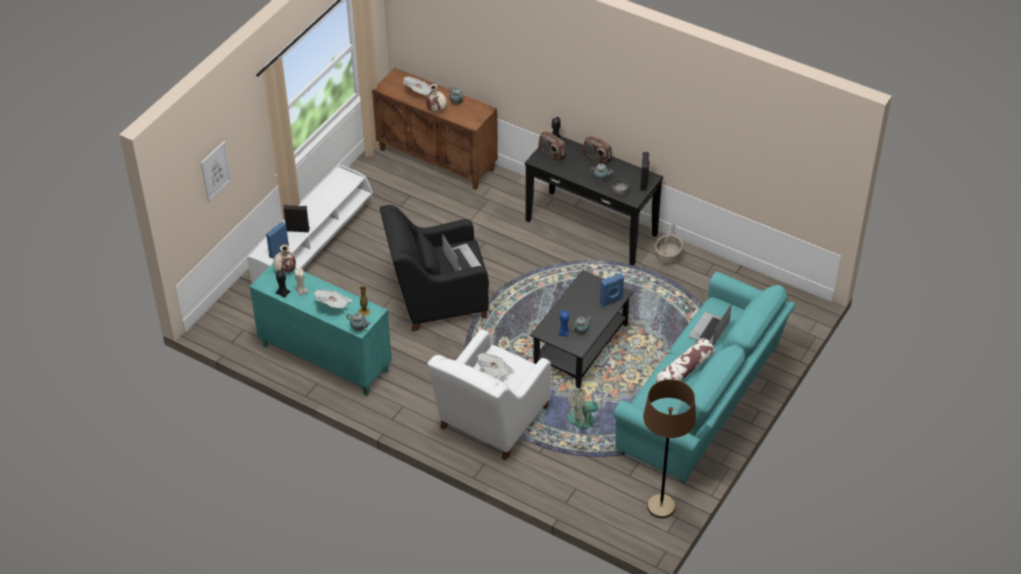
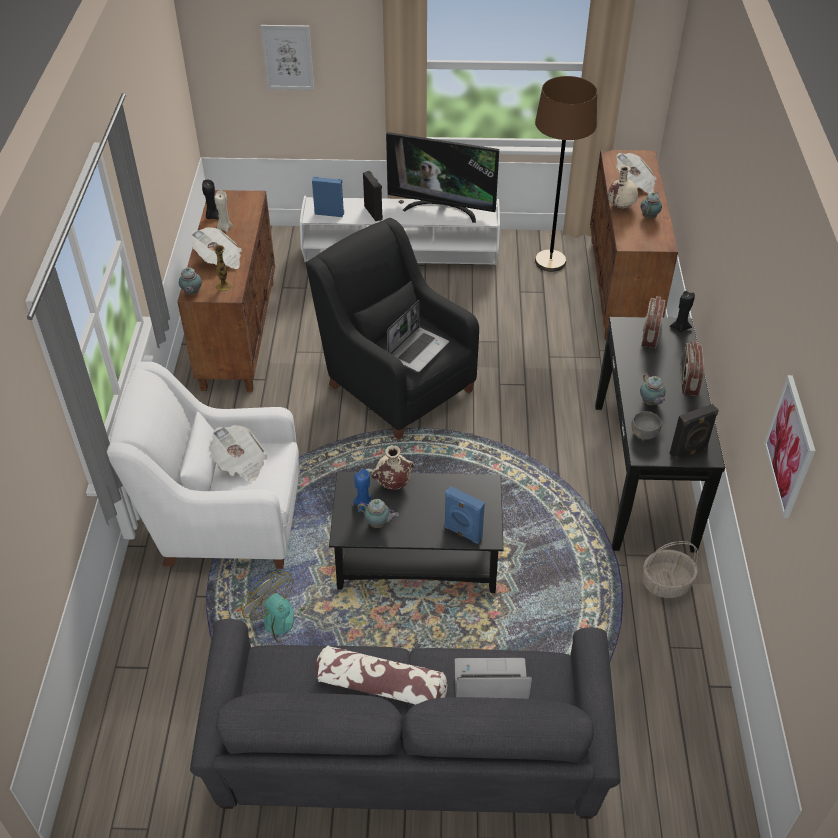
camera: 60 degrees right, 0 degrees up
(285, 270) = (251, 203): beige vase -> beige vase (392, 483)
(323, 195) = (442, 209): none -> television
(324, 358) = (238, 333): turquoise cabinet -> brown cabinet
(661, 507) = (160, 796): brown floor lamp -> brown floor lamp (550, 261)
(704, 402) = (407, 762): turquoise sofa -> grey sofa
(724, 131) = (790, 446): none -> picture

